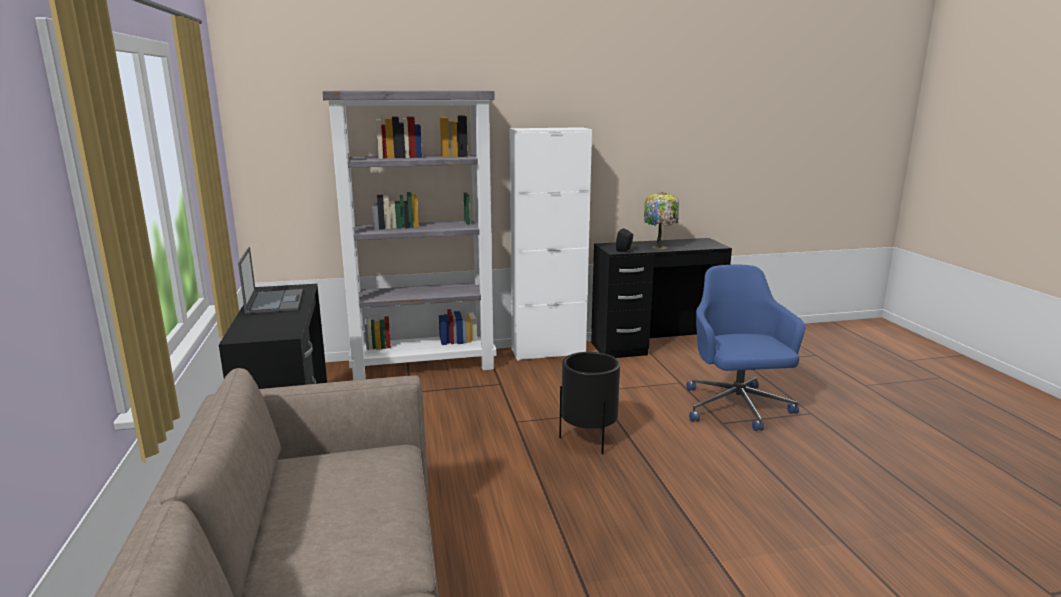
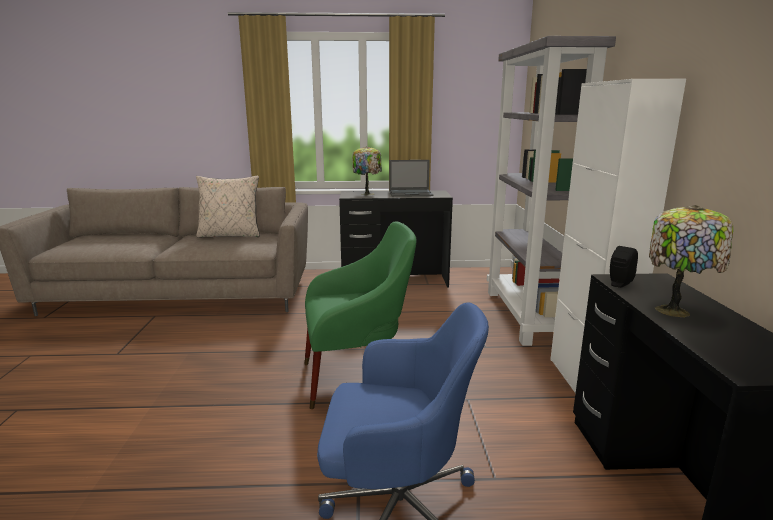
camera: 100 degrees right, 0 degrees up
(265, 324) = (367, 194): none -> table lamp
(290, 506) = (230, 235): none -> beige pillow
(588, 439) = (357, 378): black planter -> green armchair

